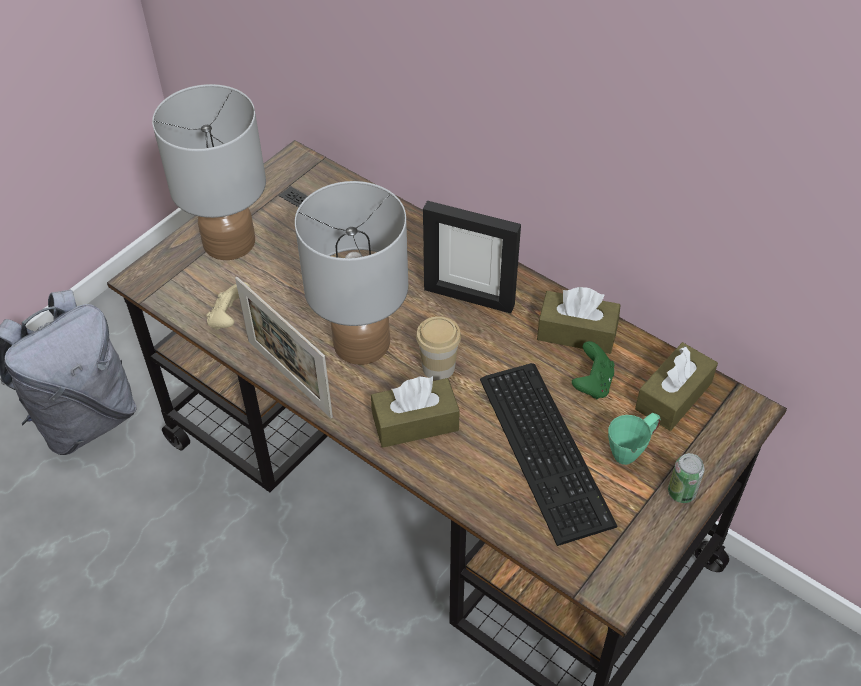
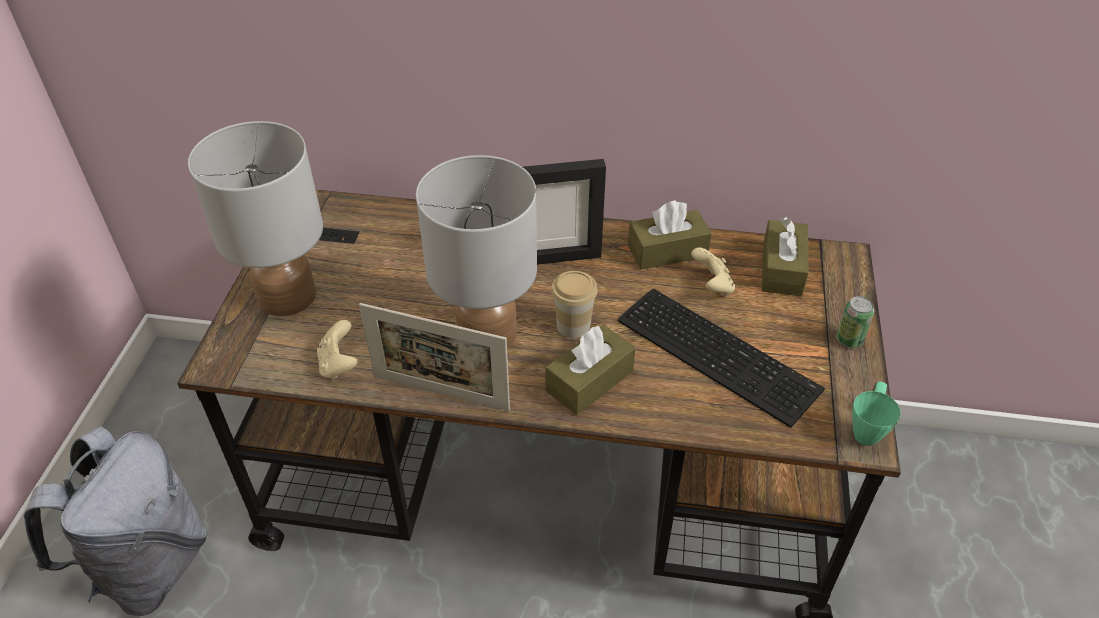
camera: 30 degrees left, 5 degrees down
(592, 384) = (712, 286): green game controller -> beige game controller
(631, 450) = (785, 324): green mug -> green mug (867, 428)

